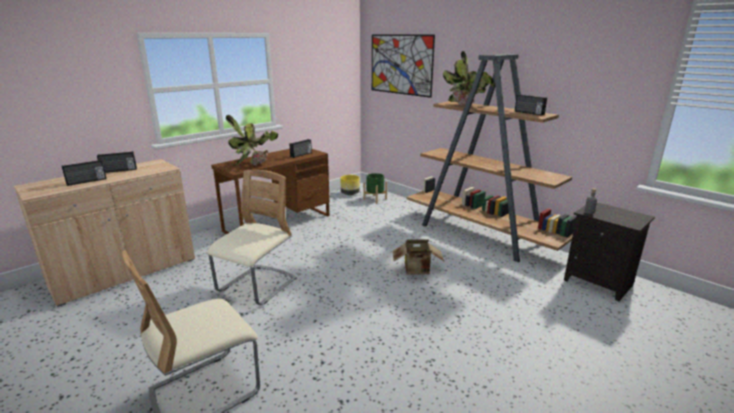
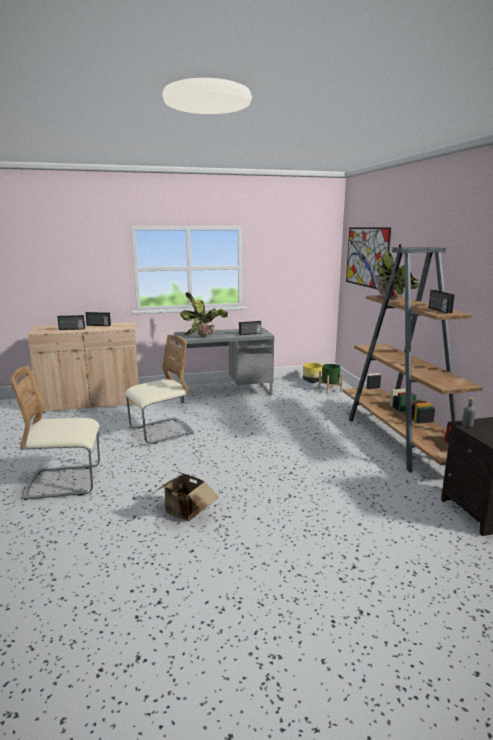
camera: 30 degrees right, 5 degrees down
(278, 223) = (224, 392): brown desk -> grey desk
(418, 271) = (297, 453): cardboard box -> cardboard box (184, 513)

